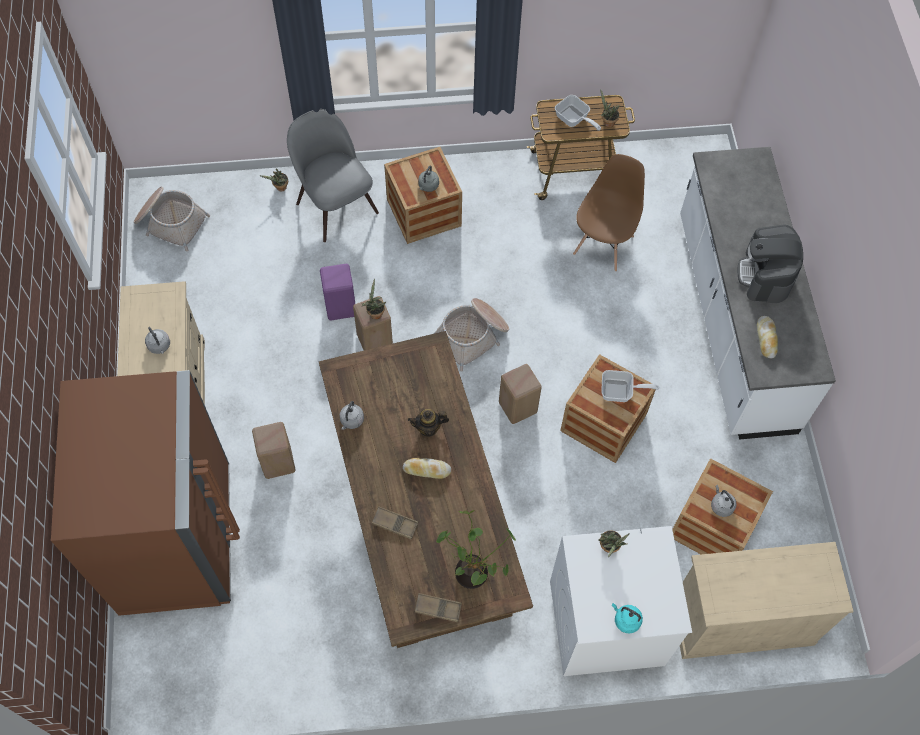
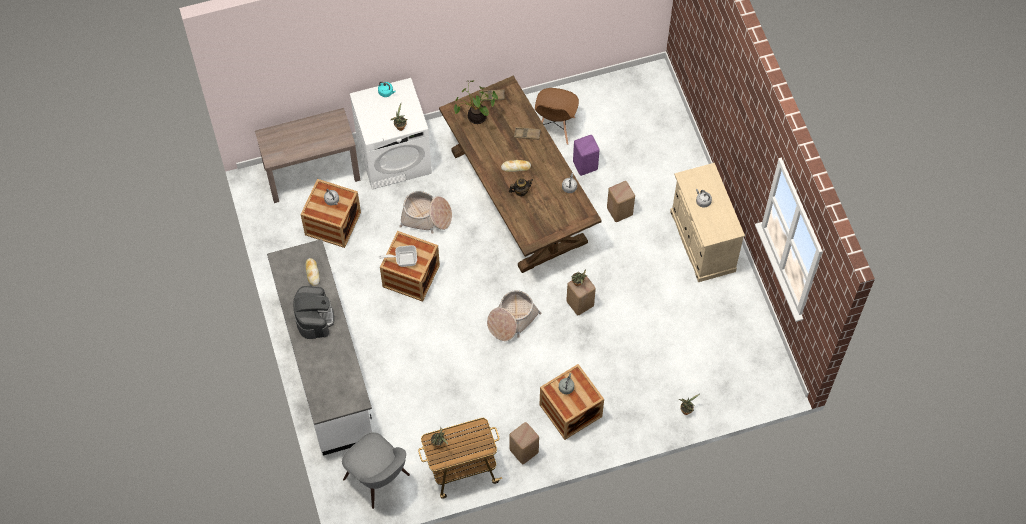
camera: 170 degrees right, 0 degrees up
(170, 222) = (758, 365): basket -> basket (426, 217)
(177, 539) = (666, 156): brown fridge -> none
(335, 205) = (639, 403): grey chair -> grey chair (378, 479)
(339, 306) = (612, 323): purple stool -> purple stool (586, 165)
(519, 408) = (470, 275): beige stool -> beige stool (523, 451)
(574, 120) = (465, 441): frying pan -> none
(603, 245) = (428, 409): brown chair -> brown chair (555, 128)
(741, 620) = (312, 173): beige cabinet -> brown console table

